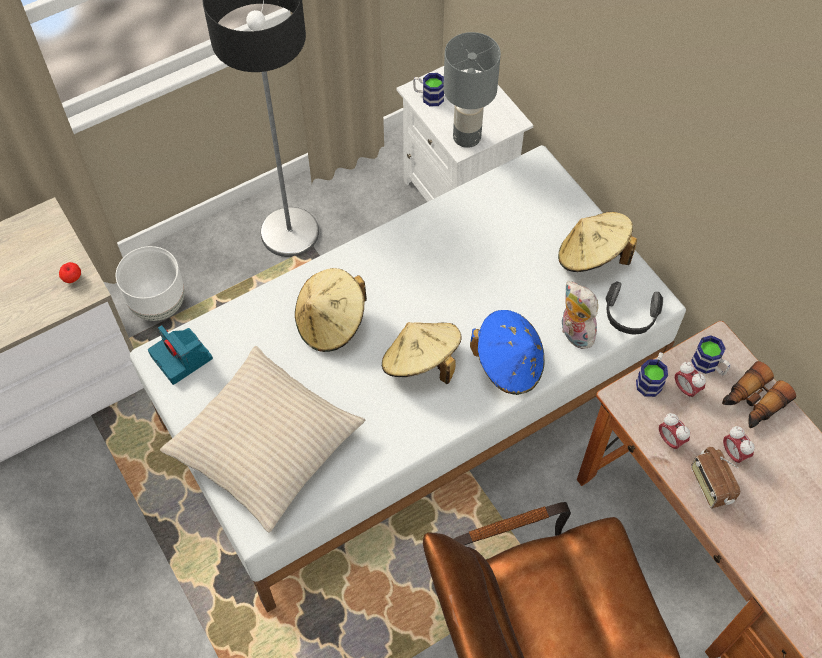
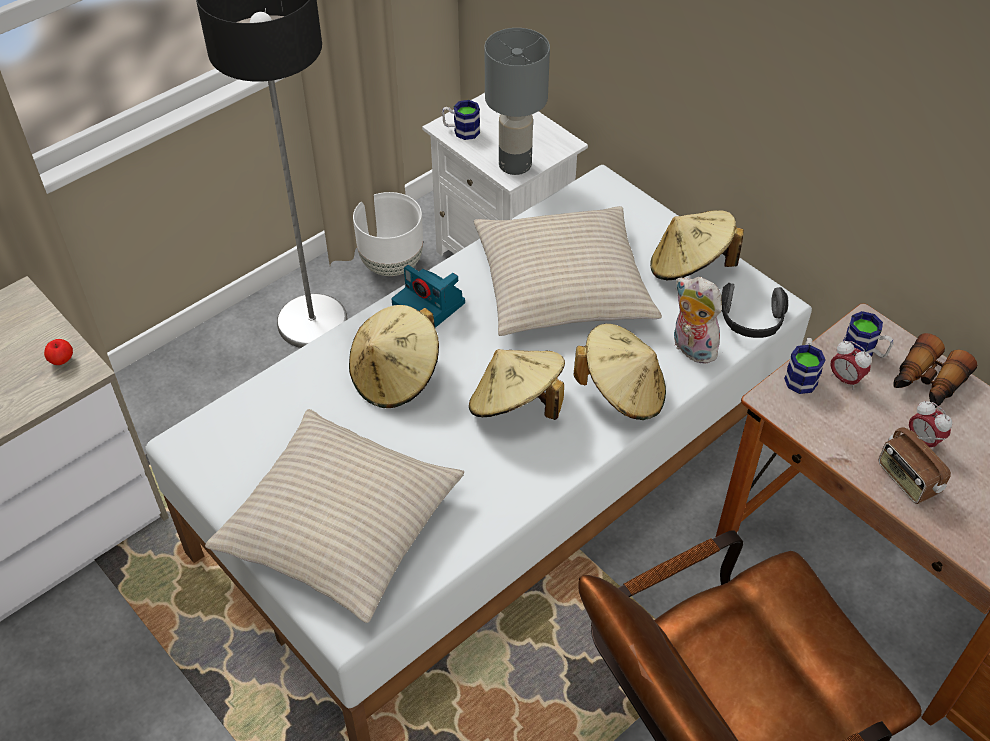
camera: 10 degrees left, 10 degrees down
(159, 304) = (164, 420): white planter -> white planter (391, 264)
(182, 358) = (215, 441): camera -> camera (430, 306)
(482, 259) = (562, 285): none -> beige pillow
(508, 364) = (622, 392): blue hat -> beige hat
(670, 440) = (844, 437): alarm clock -> none

